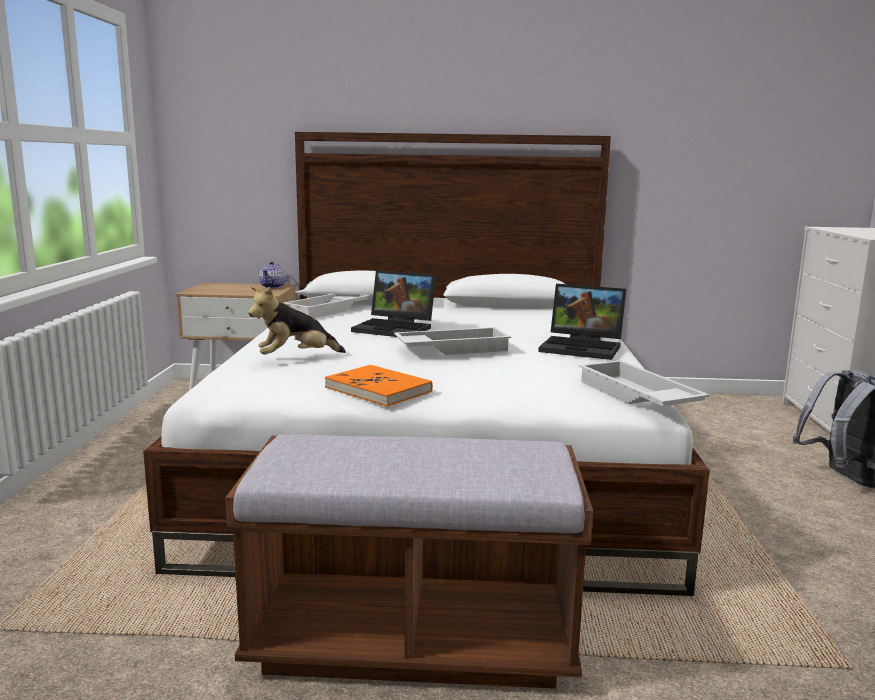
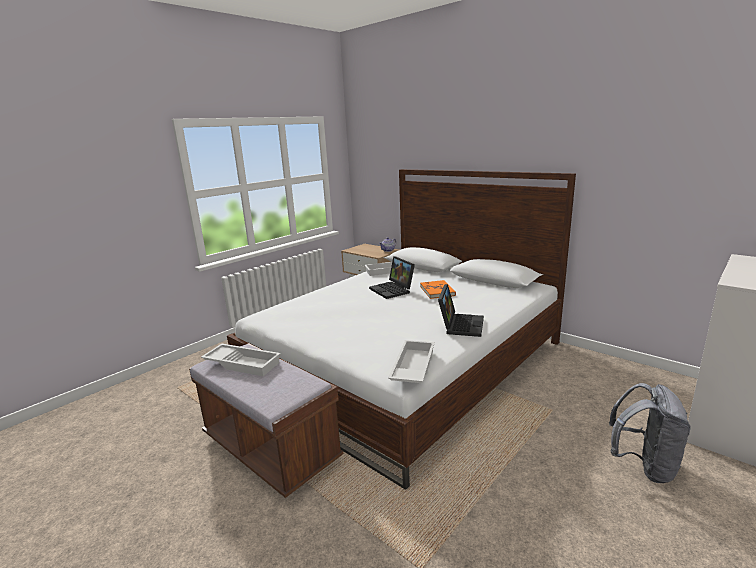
camera: 40 degrees right, 5 degrees up
(295, 358) = (315, 302): plush toy -> none
(378, 390) = (311, 330): orange book -> orange book (437, 291)
(452, 348) = (390, 310): white tray -> white tray (243, 363)
(583, 348) = (460, 325): laptop -> laptop turned 135 degrees counterclockwise

